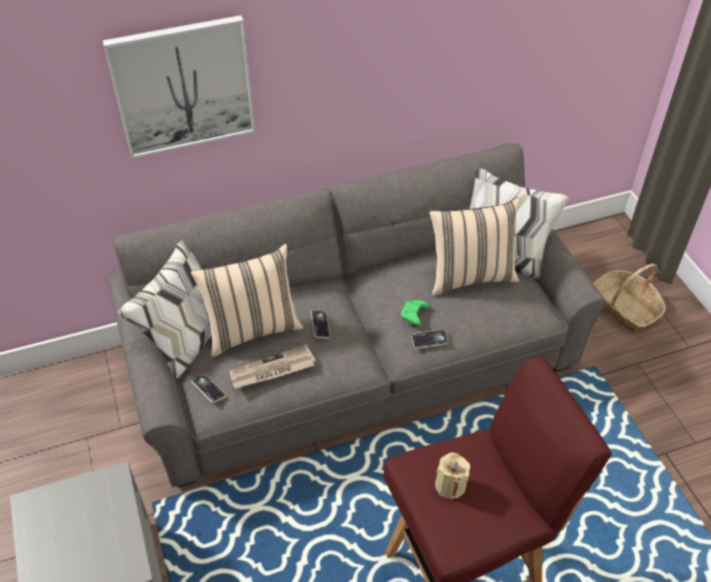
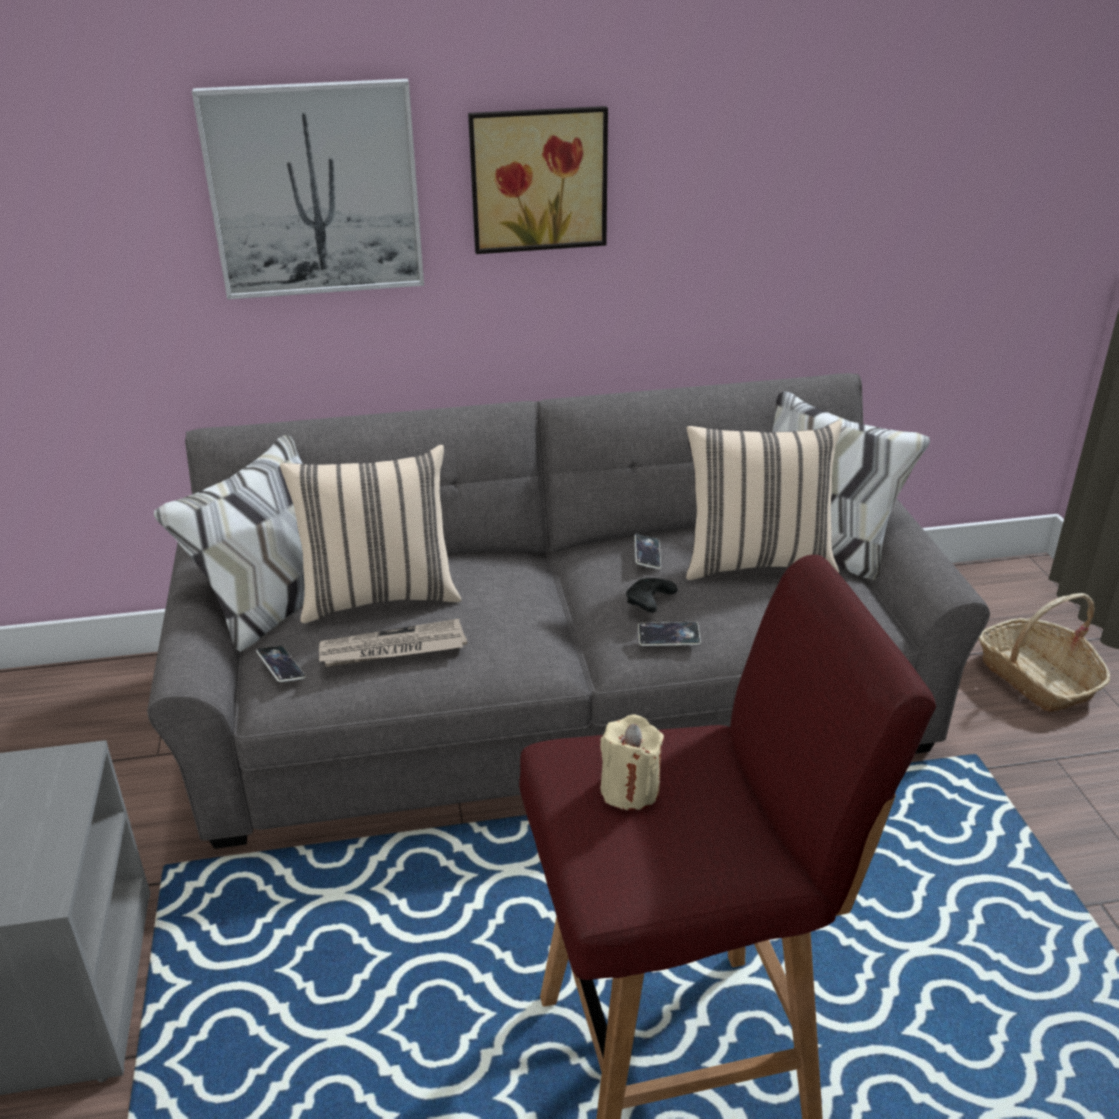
camera: 10 degrees right, 15 degrees down
(320, 326) = (491, 601): phone -> phone (647, 555)
(324, 59) = (538, 178): none -> picture
(414, 316) = (649, 602): green game controller -> black game controller

